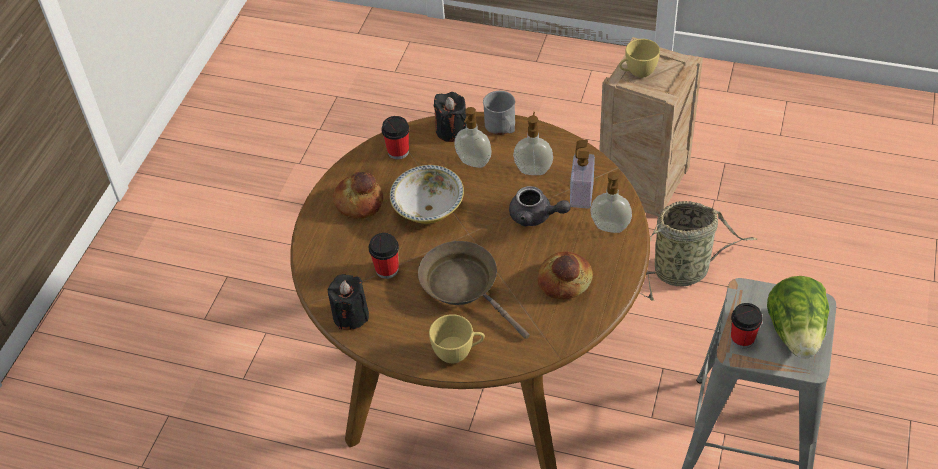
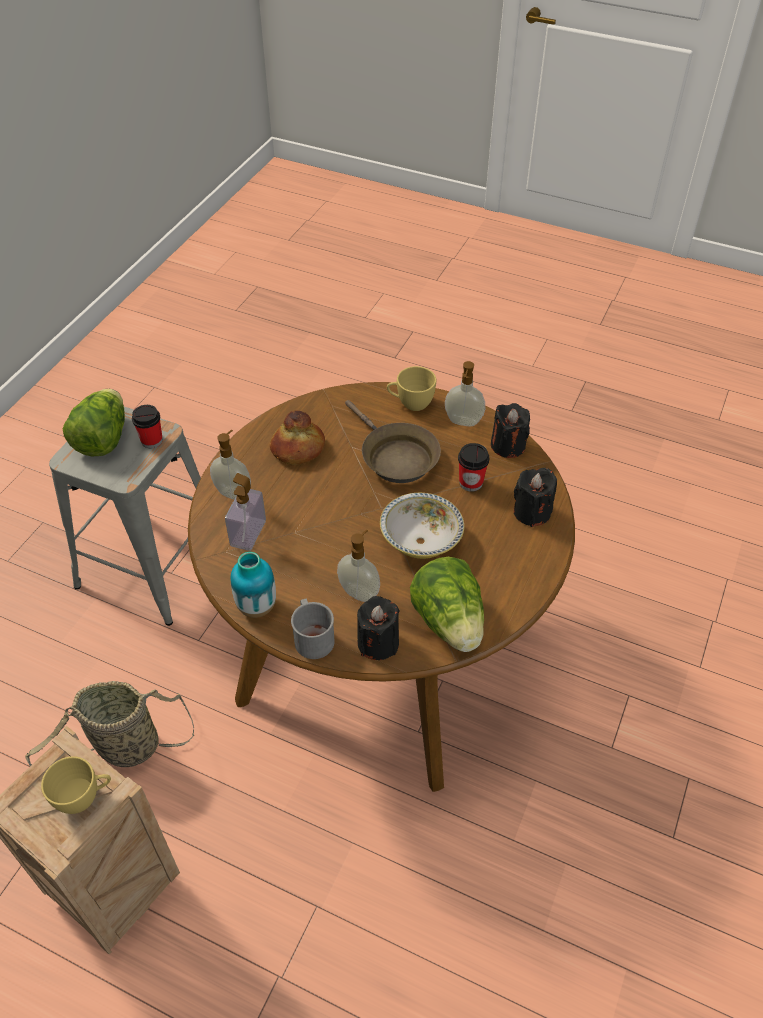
camera: 175 degrees left, 0 degrees up
(329, 249) = (532, 512): none -> black candle
(358, 203) = (500, 560): bread -> none
(398, 152) = (449, 622): cup -> lettuce
(533, 170) = (291, 571): soap dispenser -> soap dispenser (463, 422)
(536, 216) = (305, 515): grey teapot -> none
(552, 141) = (257, 607): none -> vase

